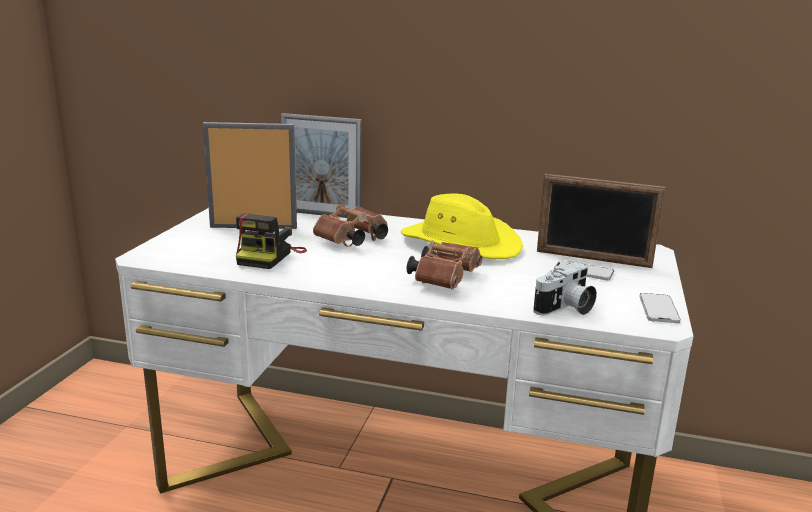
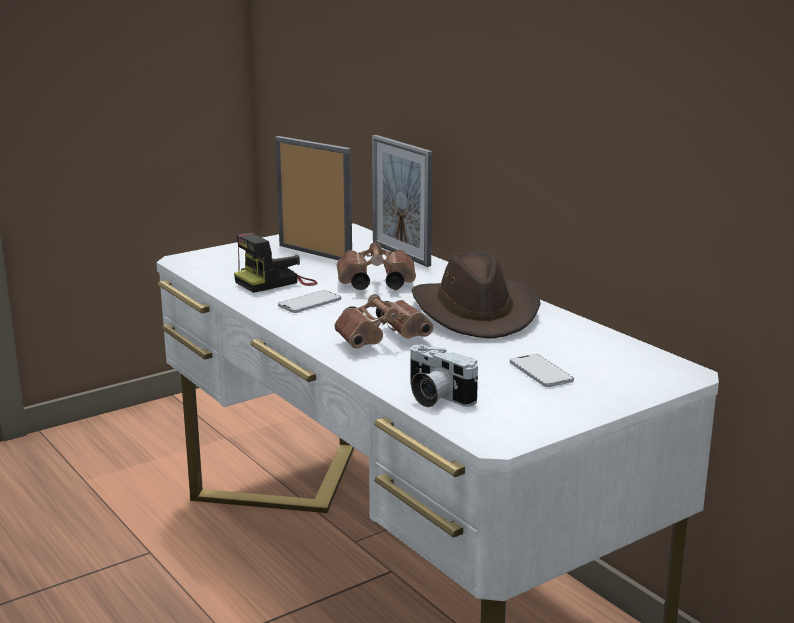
camera: 40 degrees right, 0 degrees up
(461, 243) = (476, 312): yellow hat -> brown hat
(566, 309) = (435, 397): camera -> camera turned 45 degrees clockwise
(593, 259) = (585, 364): picture frame -> none
(658, 309) = (531, 427): phone -> phone (309, 303)

